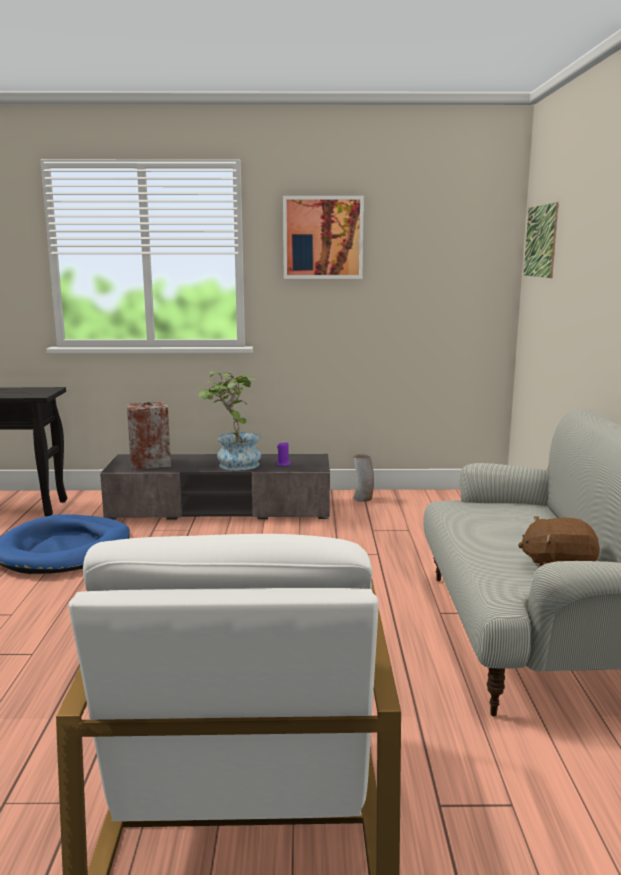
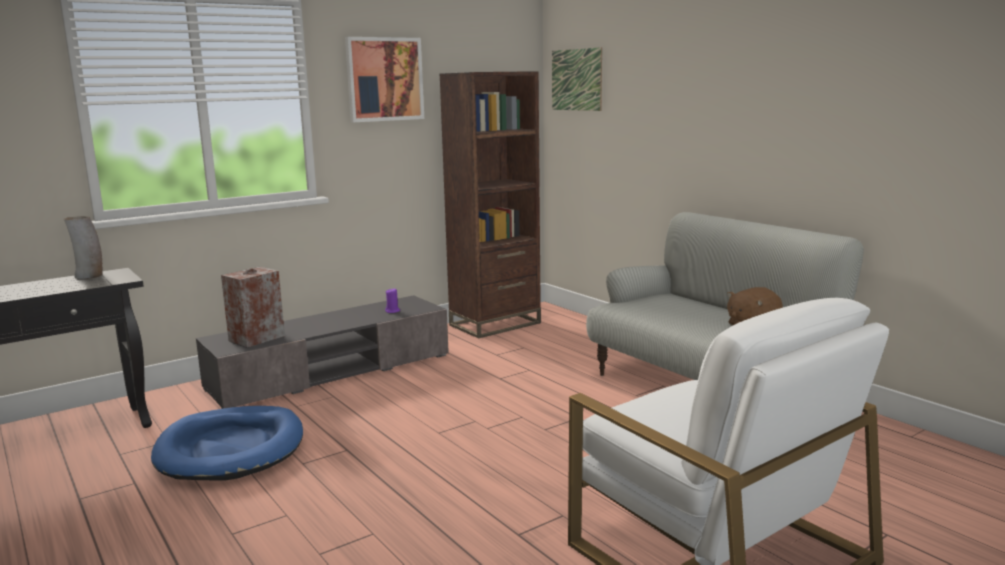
camera: 35 degrees left, 0 degrees up
(232, 464) = (344, 321): potted plant -> none
(363, 499) = (448, 333): vase -> vase (89, 276)
(419, 500) = (495, 324): none -> brown bookcase

